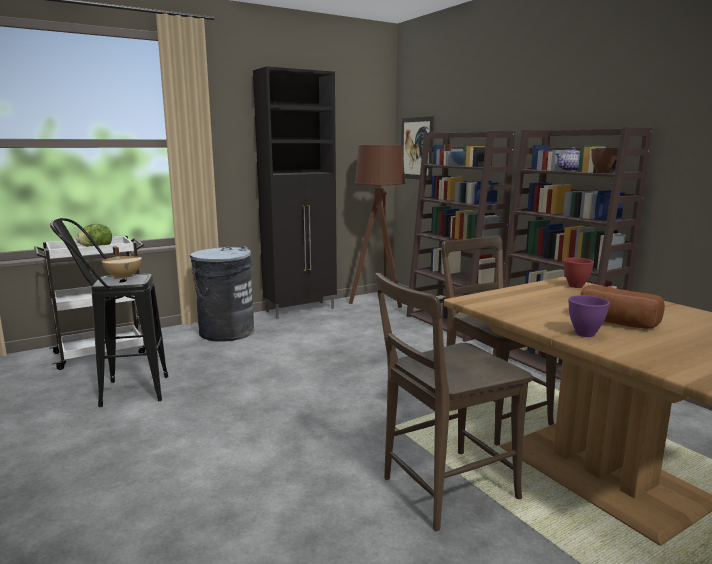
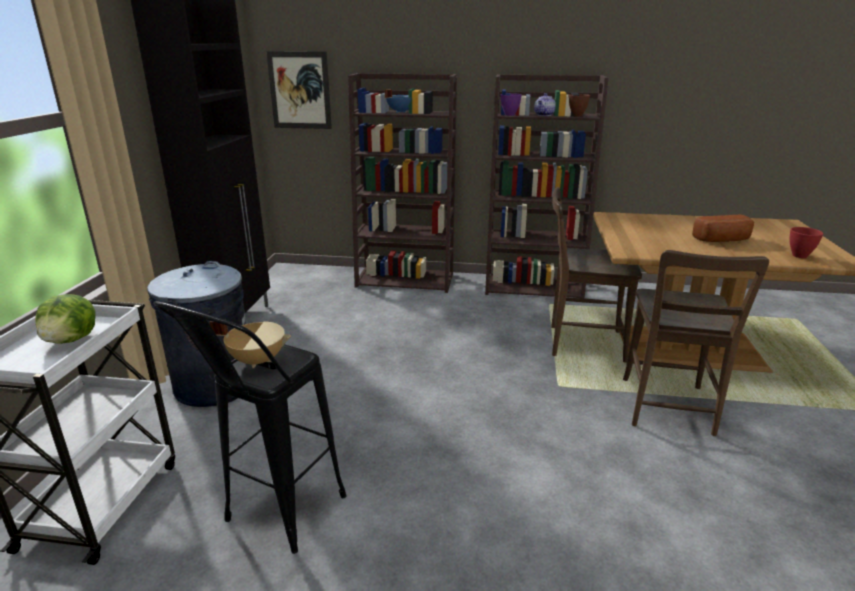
camera: 50 degrees left, 10 degrees up
(378, 301) = (295, 281): brown floor lamp -> none
(575, 286) = (627, 218): red bowl -> red bowl (800, 256)
(586, 334) = (742, 254): purple bowl -> purple bowl (510, 115)

